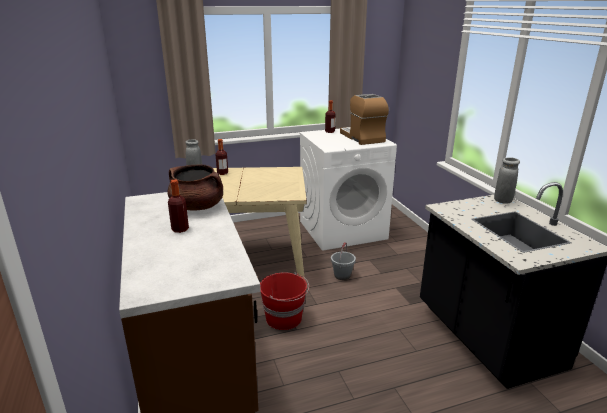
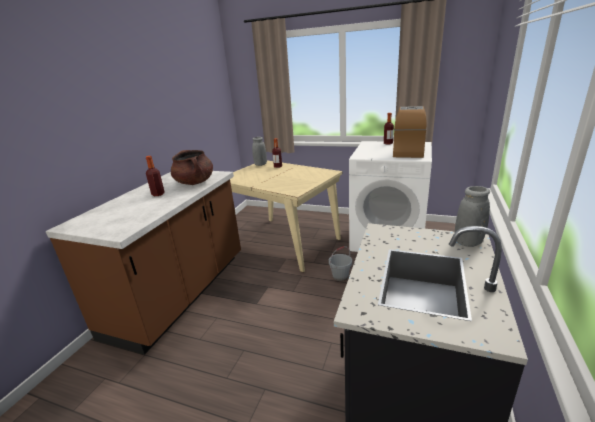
camera: 40 degrees right, 0 degrees up
(284, 318) = (259, 292): red bucket -> none

